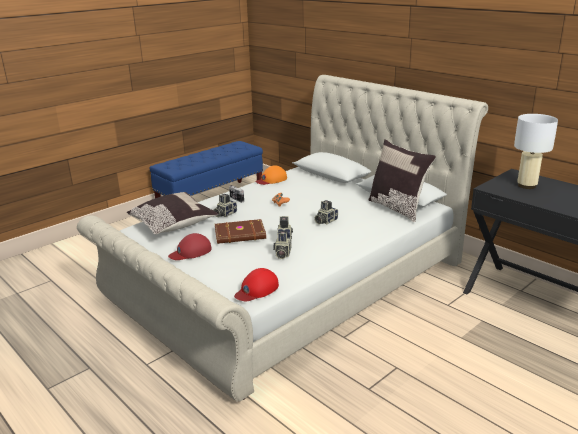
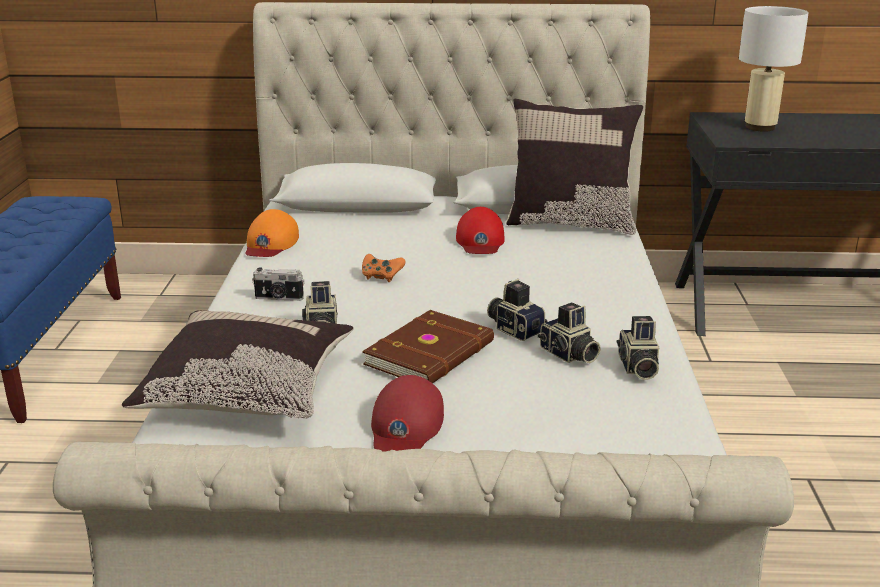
camera: 45 degrees left, 0 degrees up
(256, 289) = (661, 430): red cap -> red cap (480, 241)
(325, 221) = (515, 278): camera -> camera (637, 368)

